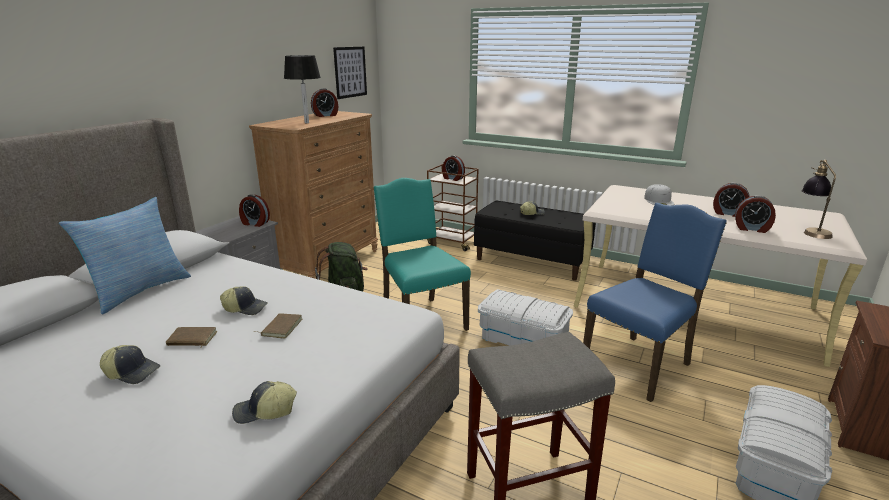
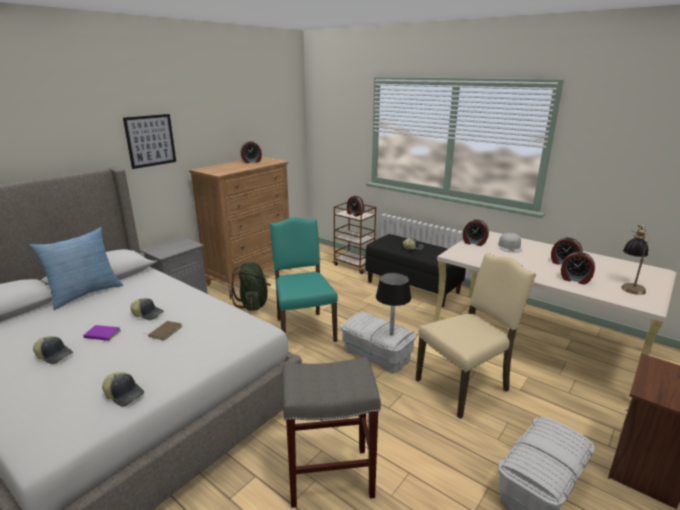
camera: 10 degrees right, 0 degrees up
(191, 339) = (101, 335): brown book -> purple book
(255, 223) = (187, 244): alarm clock -> alarm clock (474, 243)
(265, 412) = (124, 394): cap -> cap turned 150 degrees counterclockwise
(307, 123) = (232, 169): black table lamp -> black table lamp (391, 334)
(350, 72) = (279, 125): picture -> picture (150, 140)
(639, 364) = (465, 385): blue chair -> beige chair

